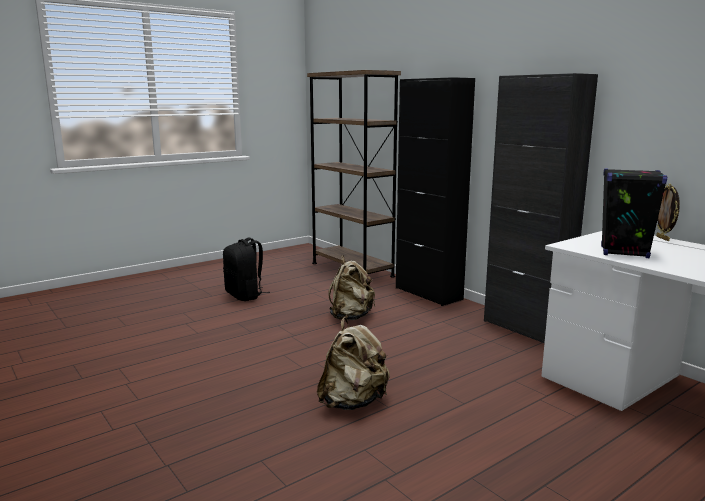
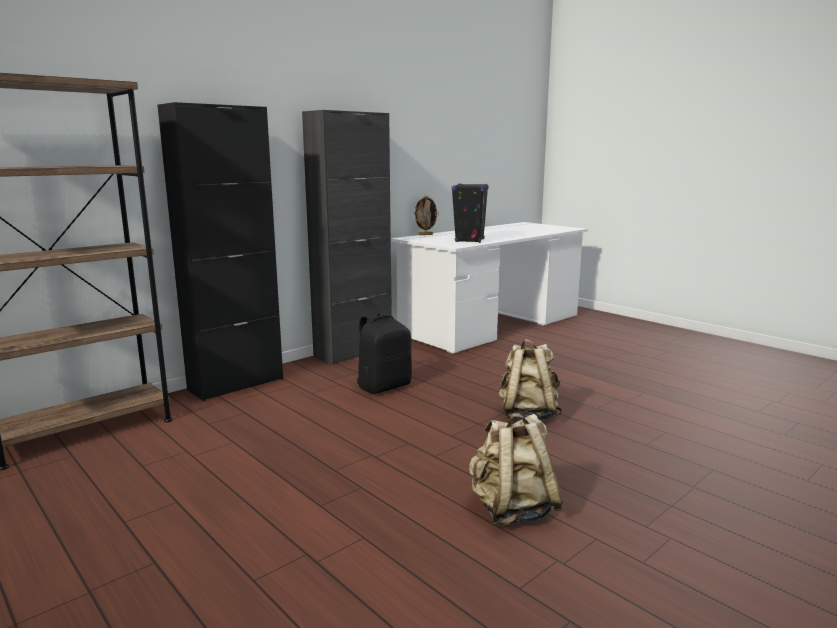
camera: 95 degrees left, 0 degrees up
(245, 295) = (176, 519): black backpack -> black backpack (384, 386)
(350, 317) = (310, 424): beige backpack -> beige backpack (512, 510)

